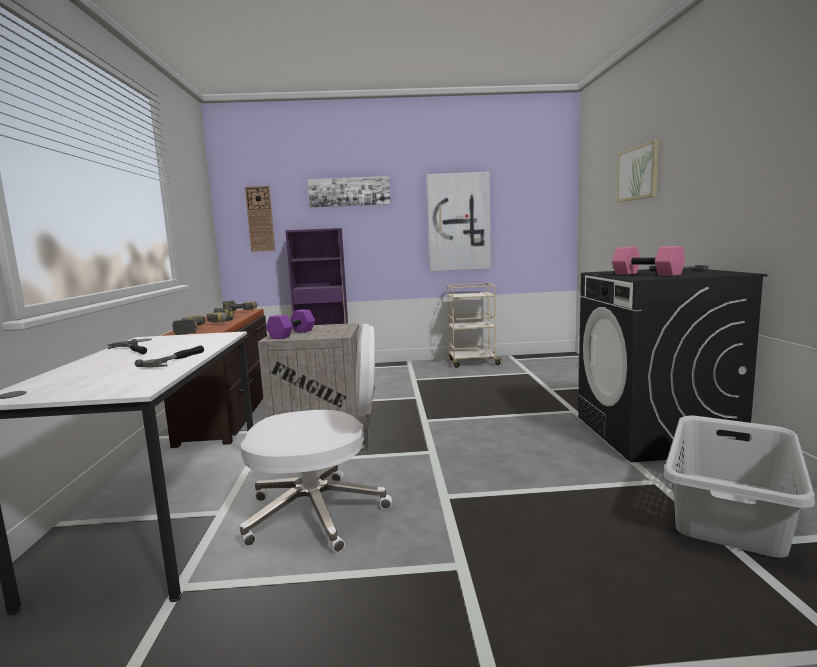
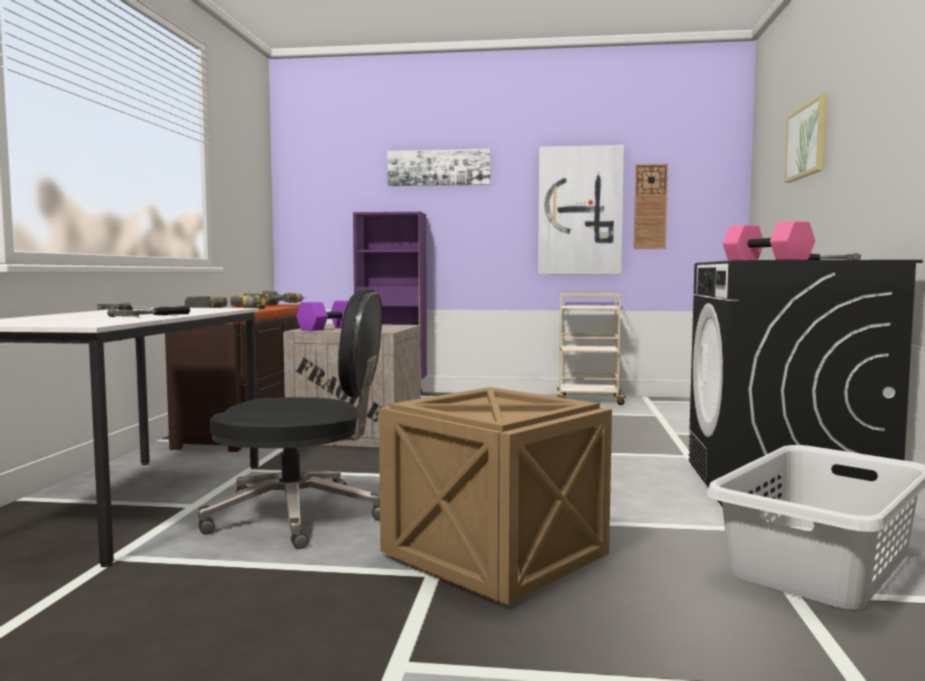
camera: 10 degrees right, 5 degrees down
(260, 219) = (327, 199): wall clock -> wall clock (650, 206)
(319, 513) = (299, 516): white office chair -> black office chair
(501, 539) = (496, 558): none -> crate

